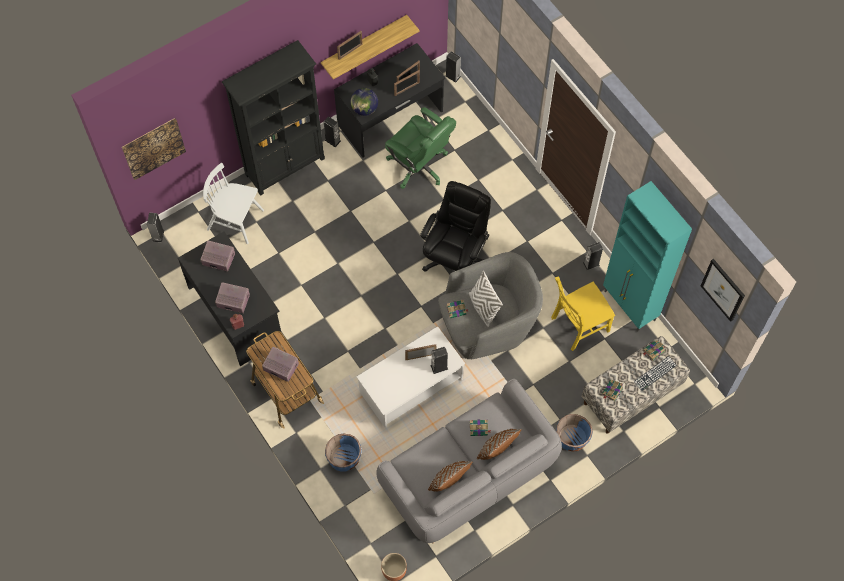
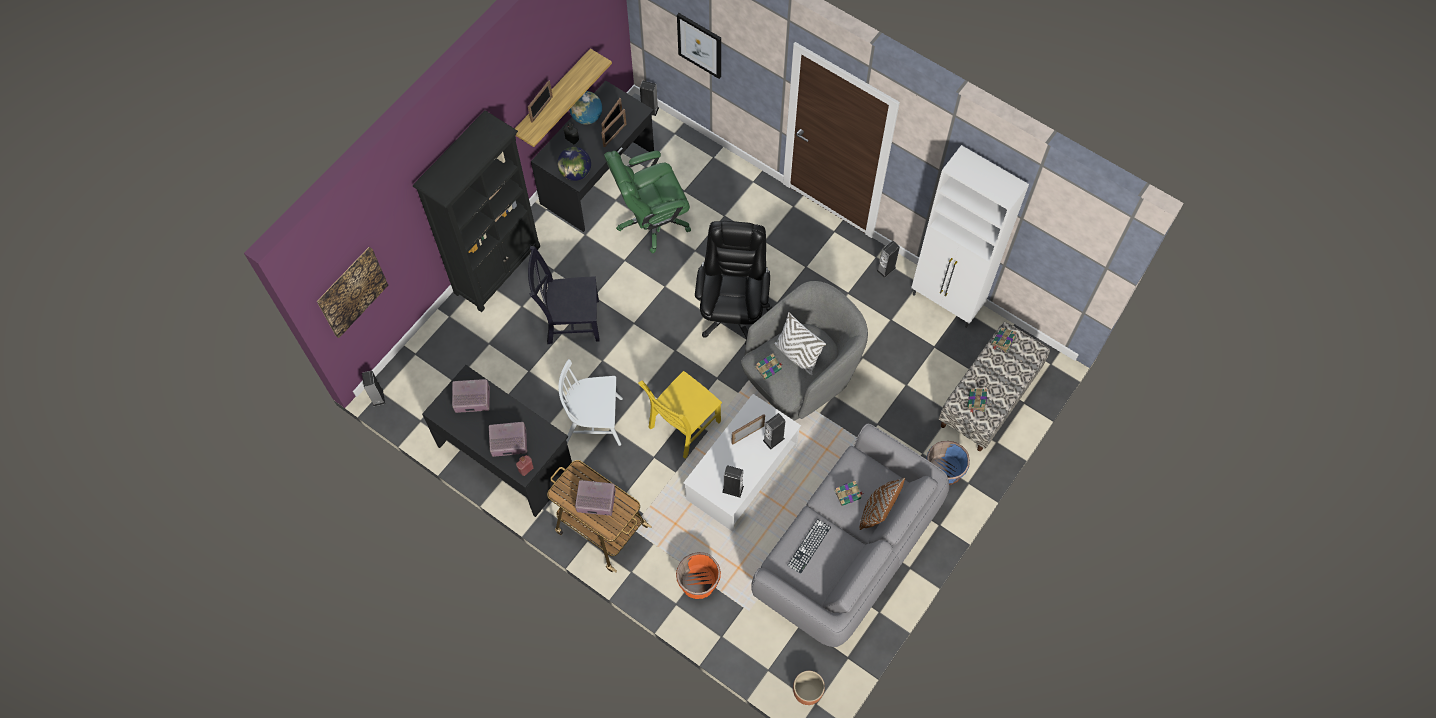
camera: 20 degrees left, 0 degrees up
(235, 220) = (463, 349): white chair -> white chair (594, 421)
(325, 224) = (570, 321): none -> black chair
(332, 140) = (541, 223): speaker -> speaker (733, 489)
(344, 458) = (698, 582): blue planter -> orange planter
(391, 68) = (587, 117): none -> globe
(419, 166) = (651, 221): green office chair -> green office chair turned 135 degrees clockwise
(449, 481) = (838, 566): brown pillow -> none
(578, 325) = (899, 342): yellow chair -> yellow chair (682, 426)
(629, 306) = (947, 302): turquoise cabinet -> white cabinet
(655, 373) = (1015, 365): keyboard -> keyboard (809, 546)
(723, 289) = (1080, 243): picture -> picture (700, 45)

